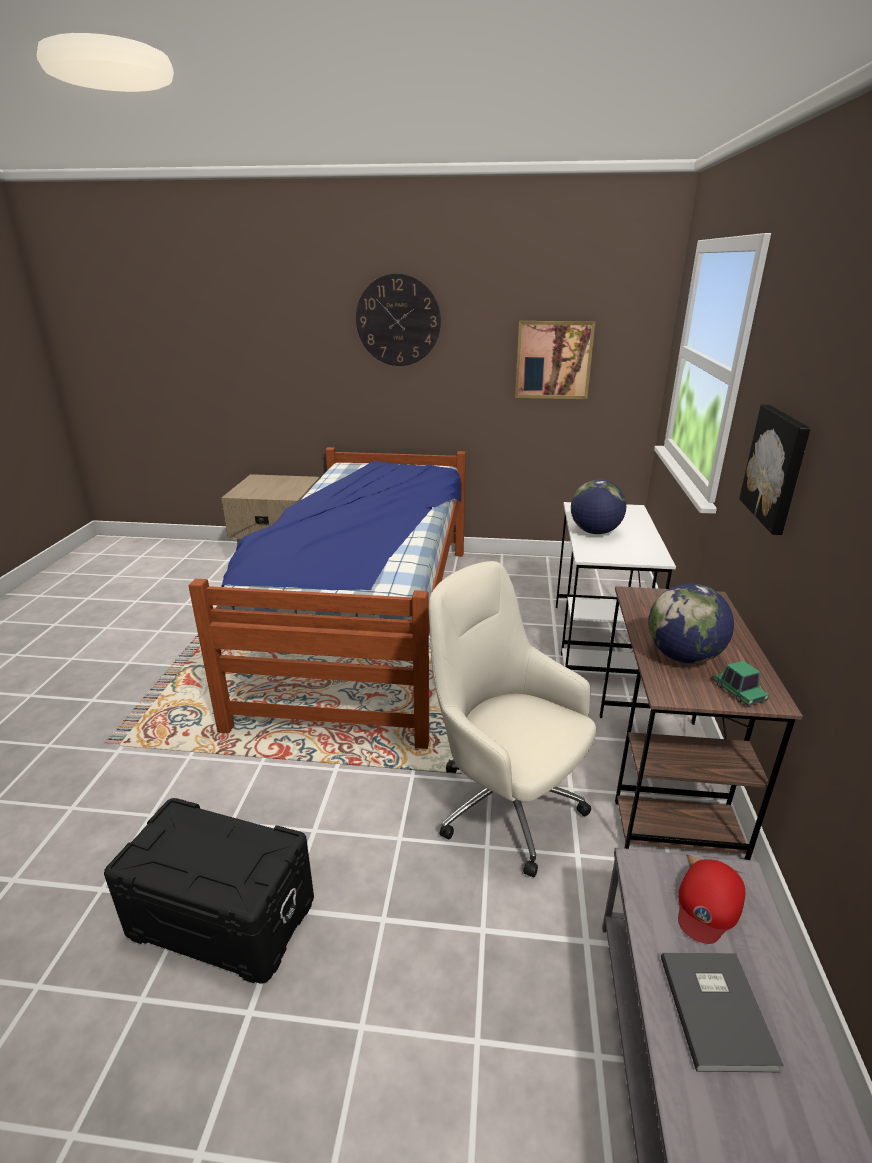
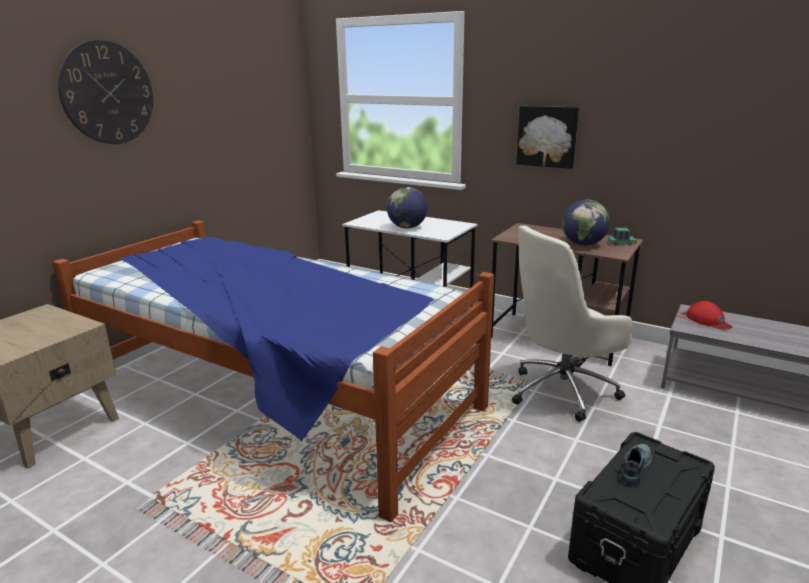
camera: 65 degrees left, 5 degrees down
(232, 840) = (633, 467): none -> shoe
(553, 360) = (245, 119): picture -> none
(718, 1009) = (766, 335): grey book -> none

